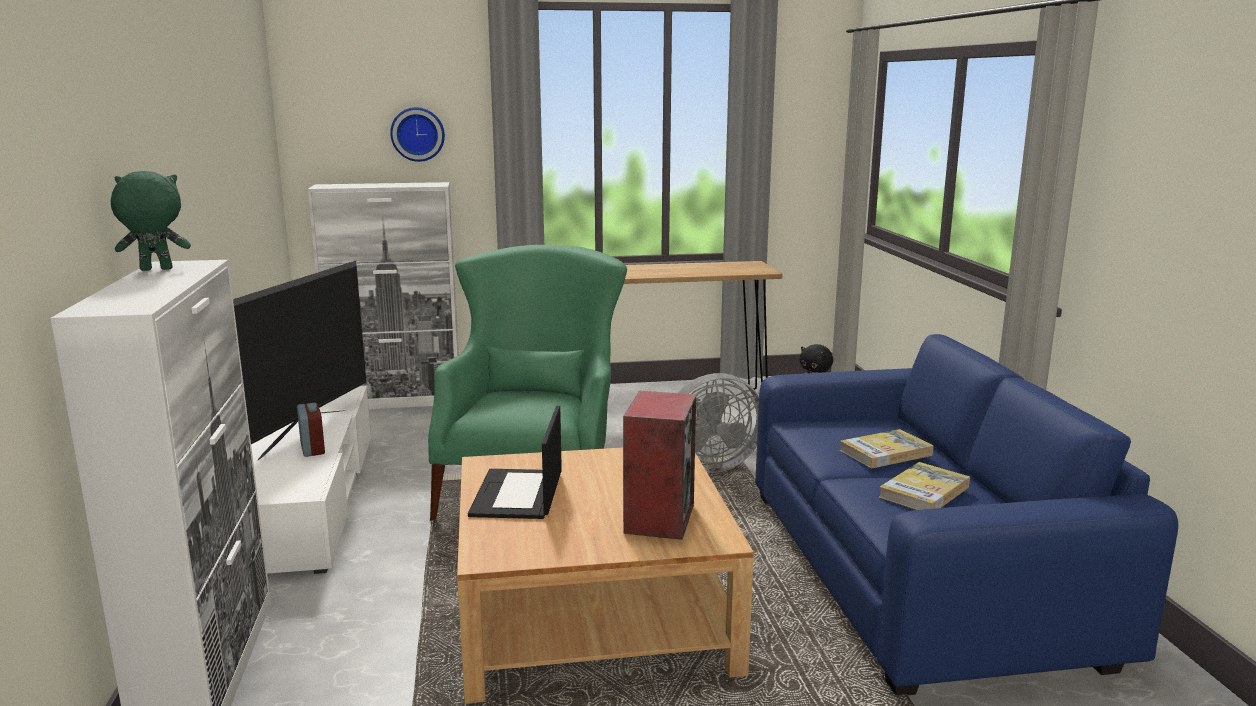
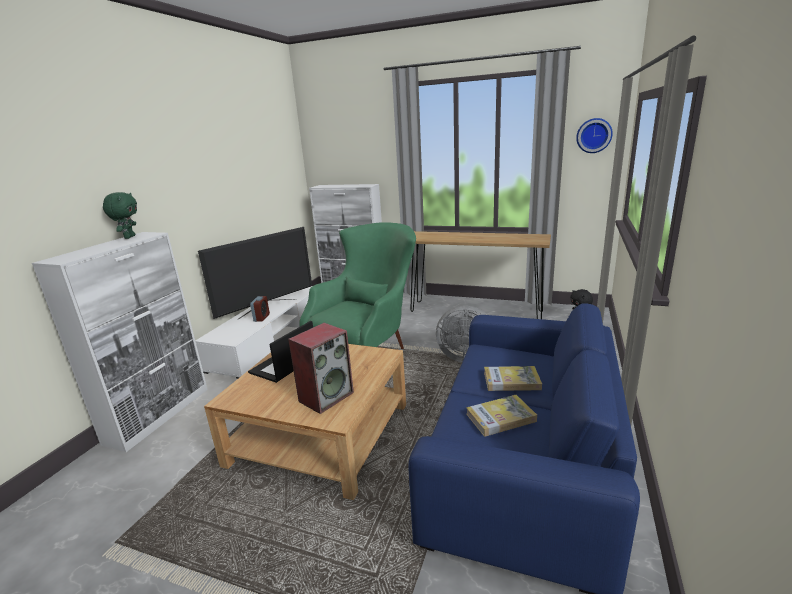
camera: 30 degrees right, 5 degrees up
(155, 270) = (129, 237): green plush toy -> green plush toy turned 75 degrees clockwise
(418, 134) = (364, 158): wall clock -> wall clock (594, 135)

